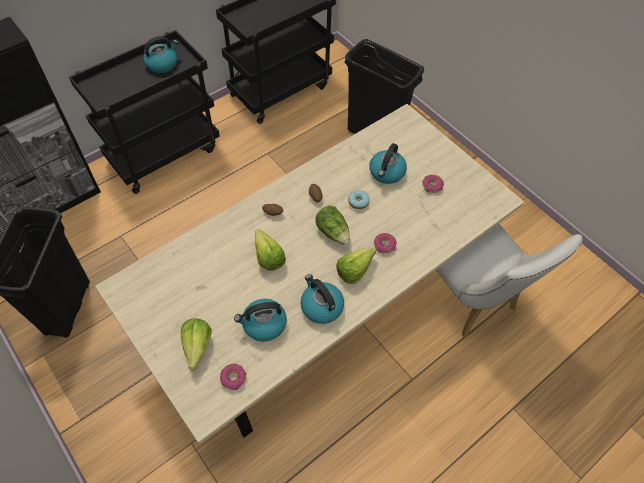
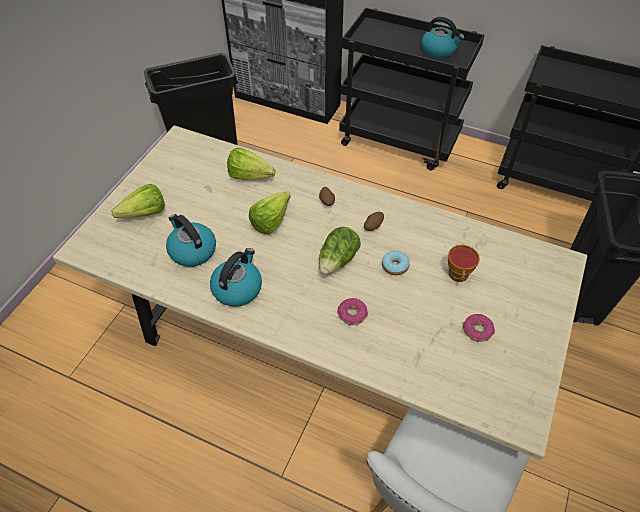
camera: 65 degrees right, 5 degrees down
(233, 378) = (124, 253): donut -> none
(358, 269) = (304, 302): lettuce -> lettuce (253, 177)
(386, 173) = (458, 276): kettle -> cup

